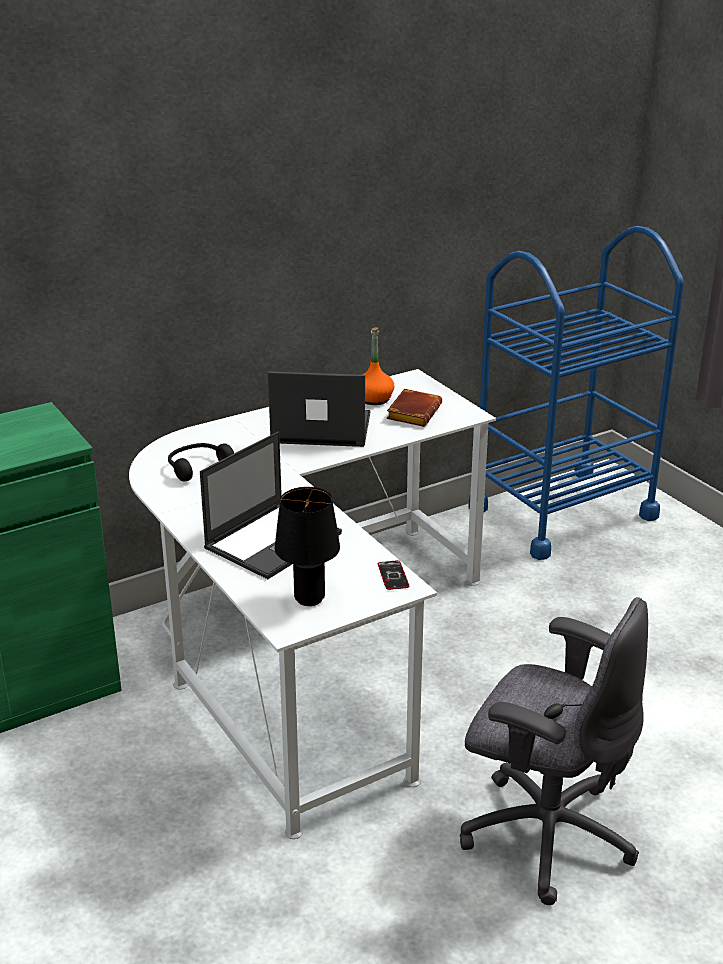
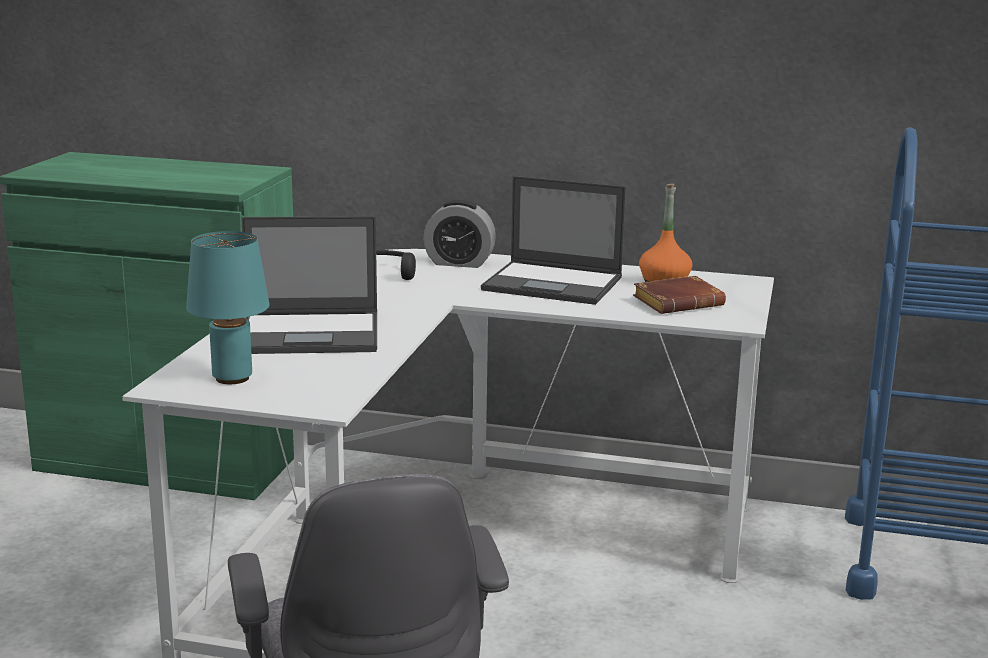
camera: 45 degrees right, 10 degrees down
(226, 435) = (459, 263): none -> alarm clock
(309, 599) = (231, 378): black table lamp -> turquoise table lamp
(320, 428) = (554, 284): laptop -> laptop turned 150 degrees clockwise
(393, 576) = (339, 394): phone -> none

